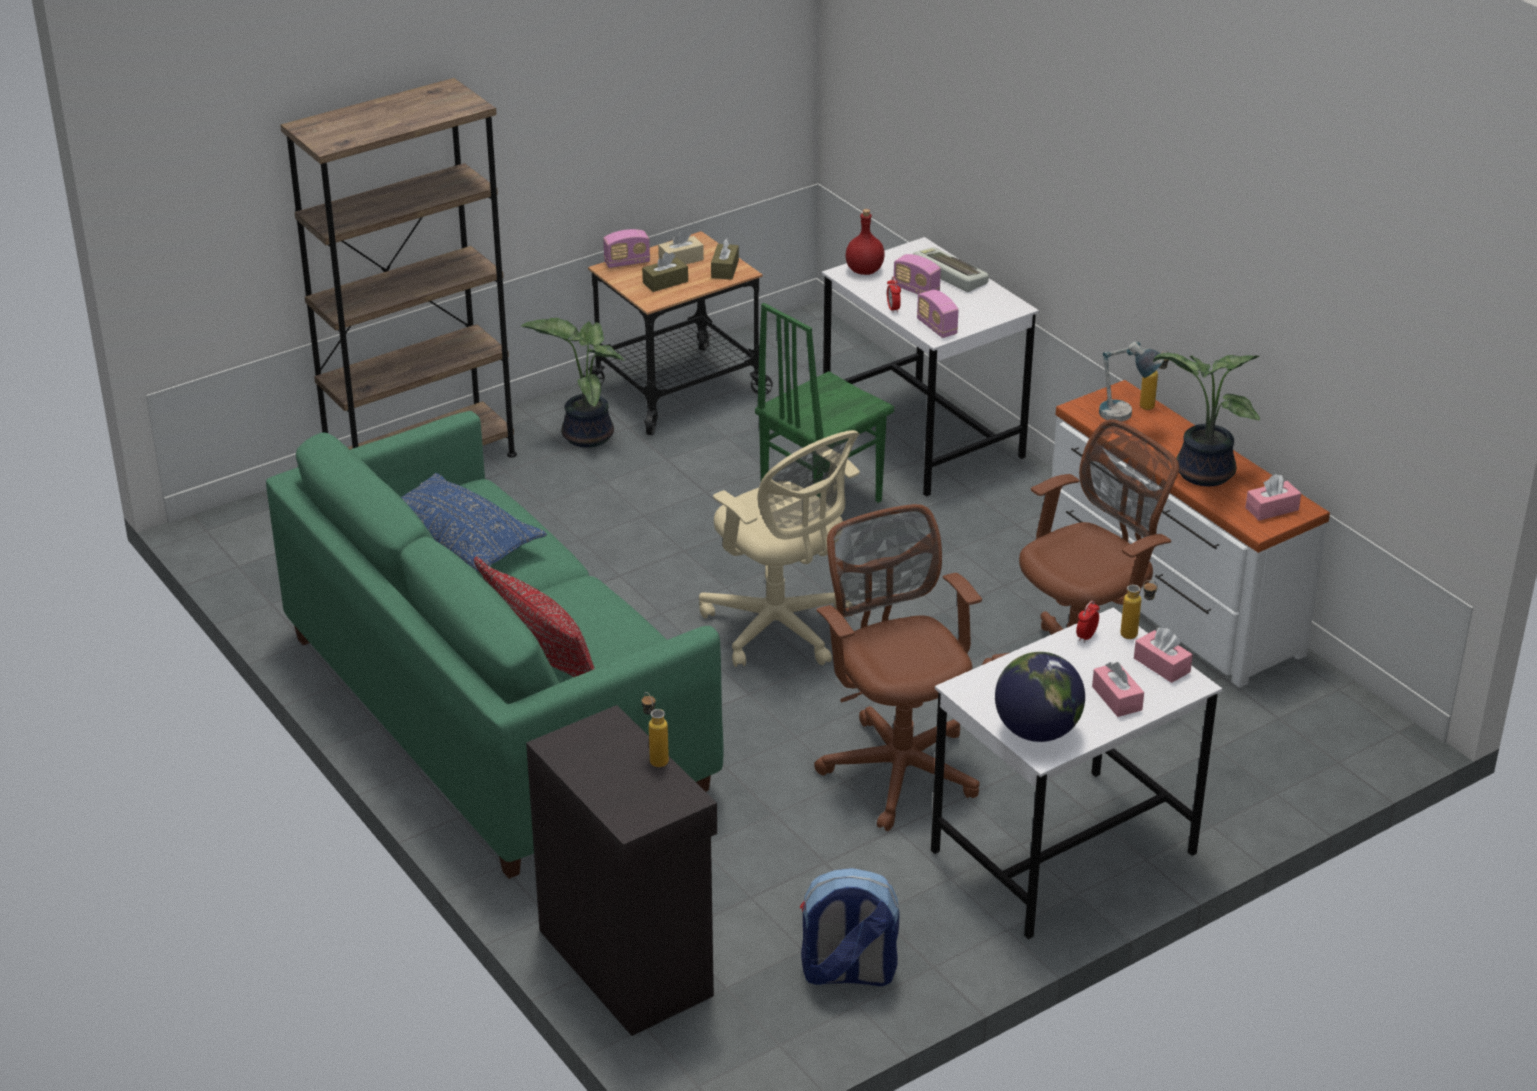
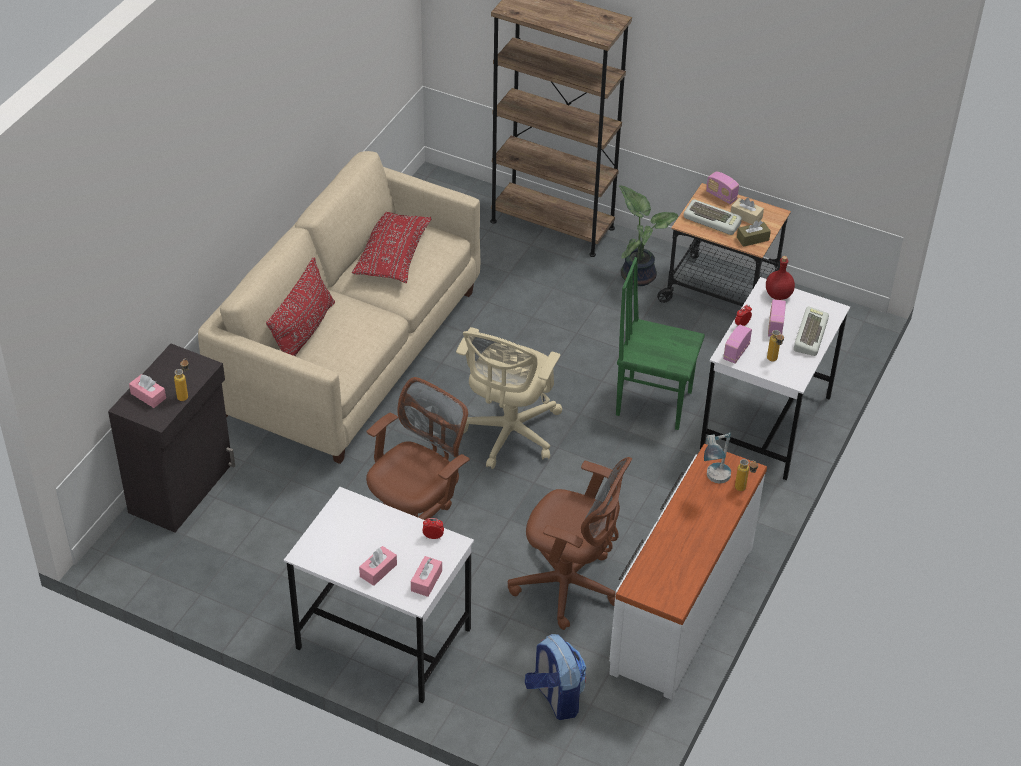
camera: 60 degrees right, 10 degrees up
(459, 539) = (392, 255): blue pillow -> red pillow
(495, 712) = (350, 352): green sofa -> beige sofa
(665, 282) = (713, 220): brown tissue box -> keyboard
(847, 973) = (223, 580): backpack -> backpack (555, 697)
(1037, 731) = (323, 545): globe -> none
(1136, 636) = (449, 559): bottle -> bottle (773, 361)
(1201, 473) = (677, 539): potted plant -> none
(1272, 509) = (662, 588): pink tissue box -> pink tissue box (148, 396)

